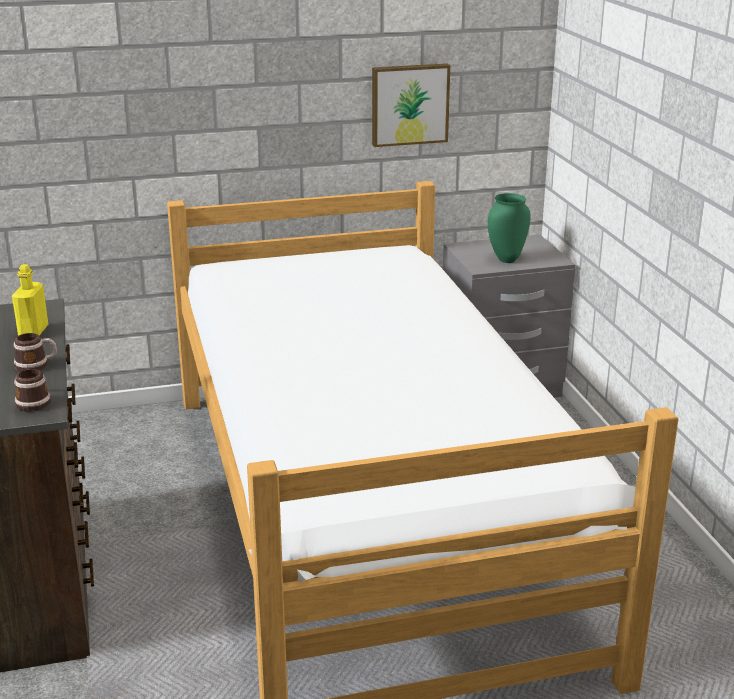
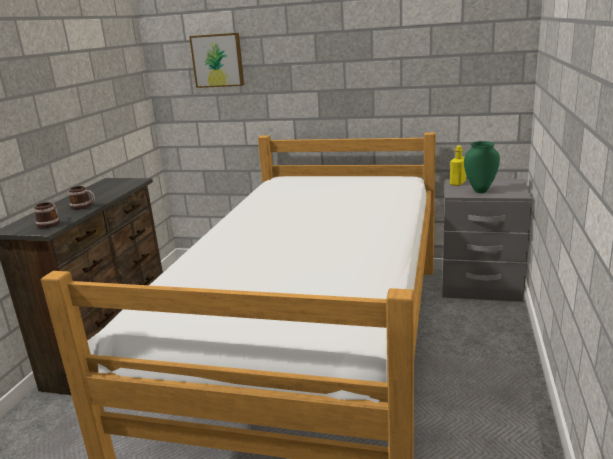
camera: 30 degrees right, 5 degrees down
(33, 332) = (111, 191): yellow bottle -> yellow bottle (457, 183)
(409, 104) = (420, 76): picture -> picture (218, 60)

